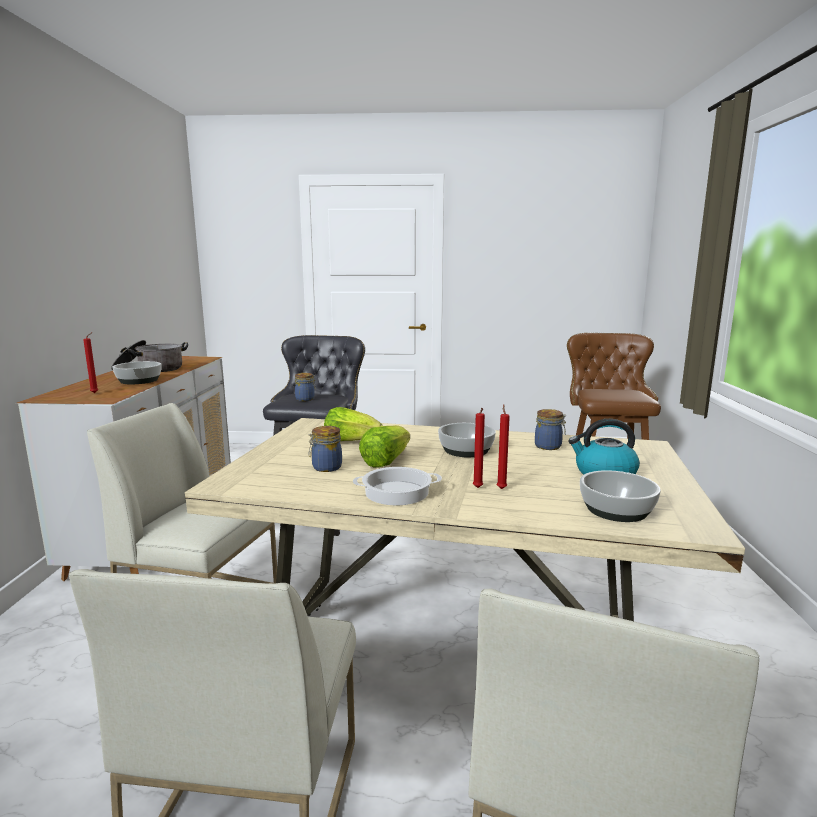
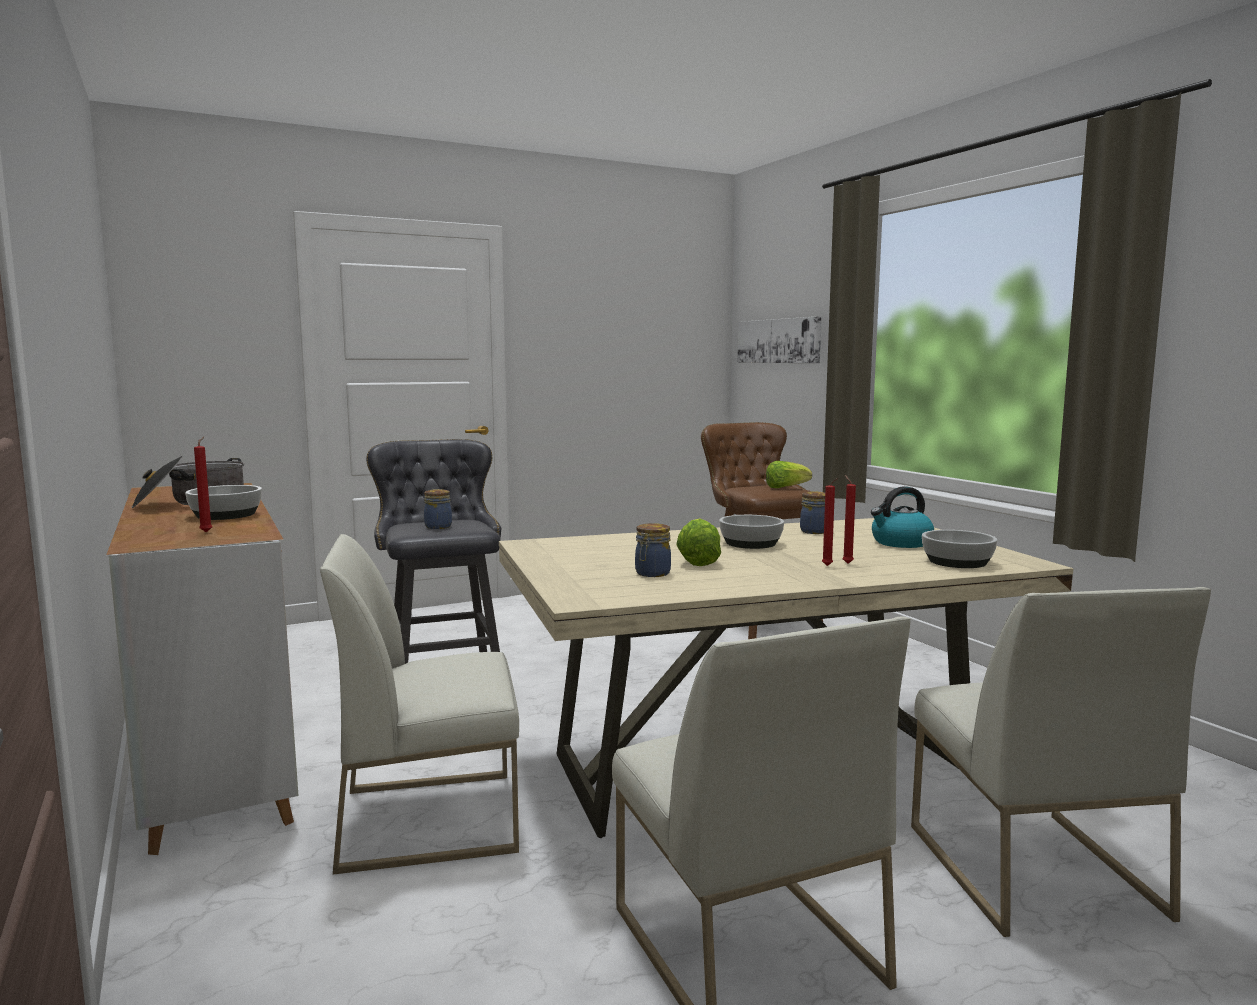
camera: 30 degrees left, 5 degrees down
(350, 442) = (619, 552): lettuce -> lettuce (785, 487)
(396, 493) = (768, 579): cooking pot -> none
(675, 260) = (779, 341): none -> picture

